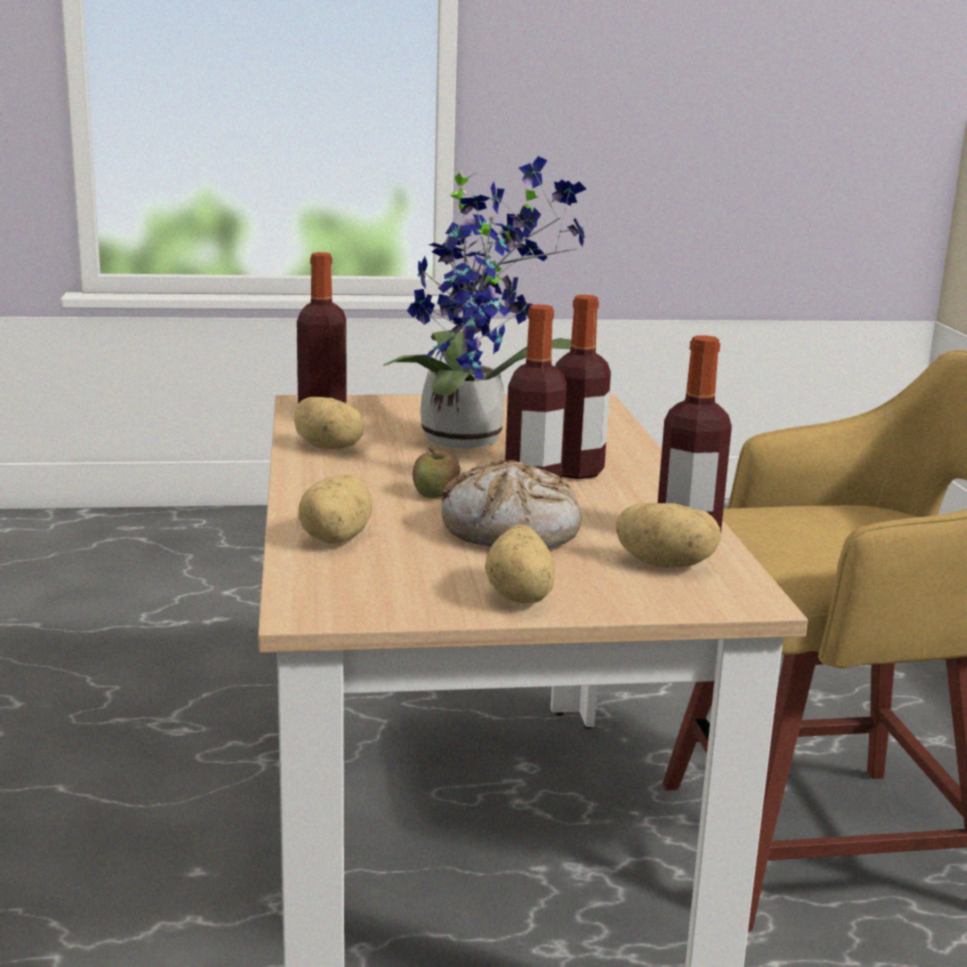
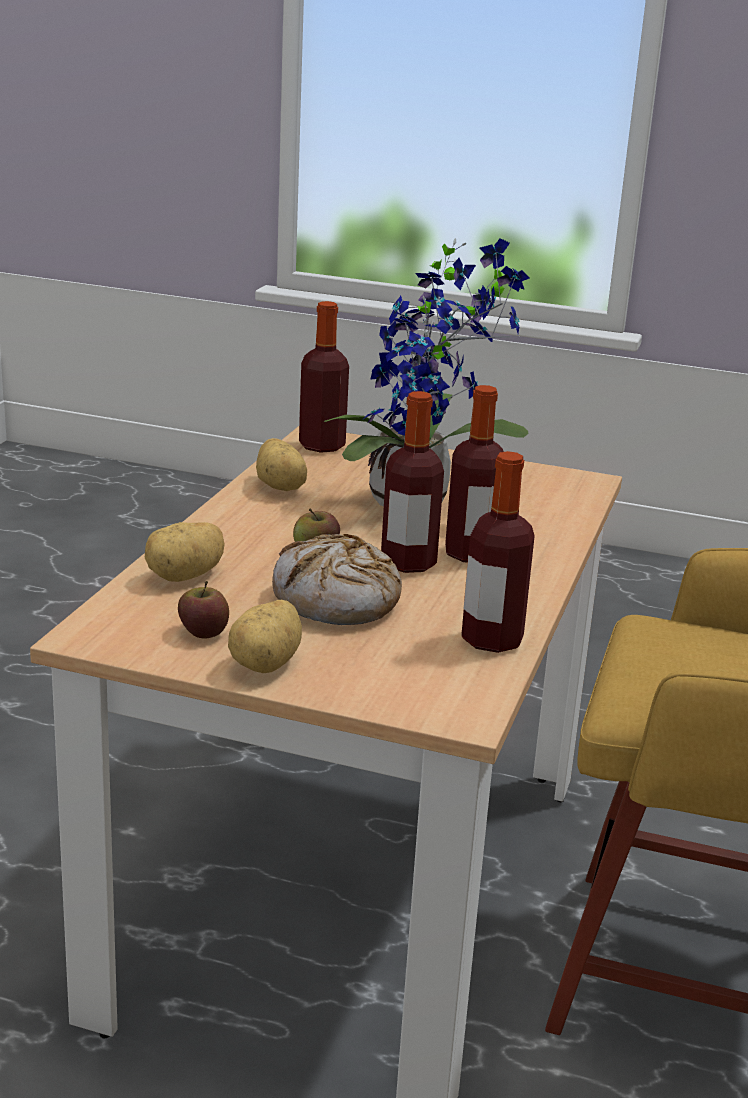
camera: 25 degrees right, 5 degrees up
(422, 582) = (203, 632): none -> apple
(666, 564) = (433, 664): potato -> none

